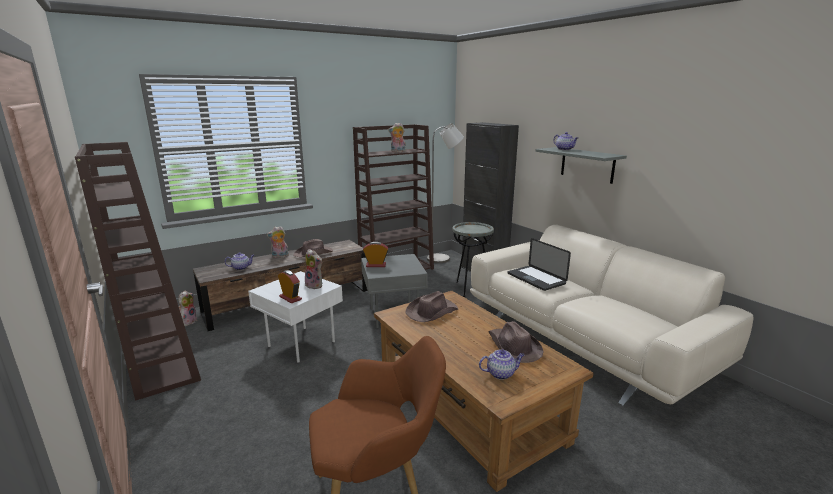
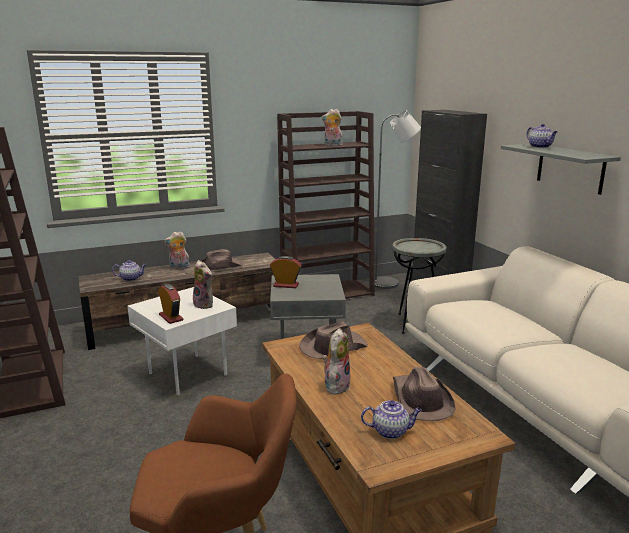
camera: 10 degrees right, 0 degrees up
(188, 321) = (70, 337): plush toy -> plush toy (336, 385)
(536, 279) = (485, 316): laptop -> none

